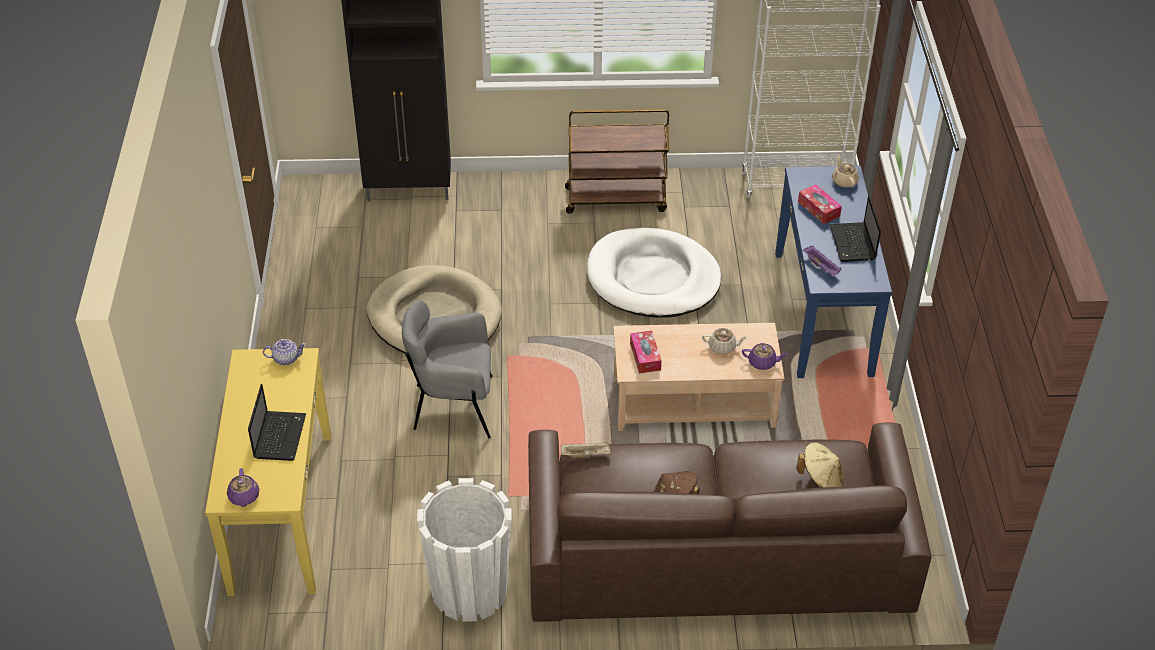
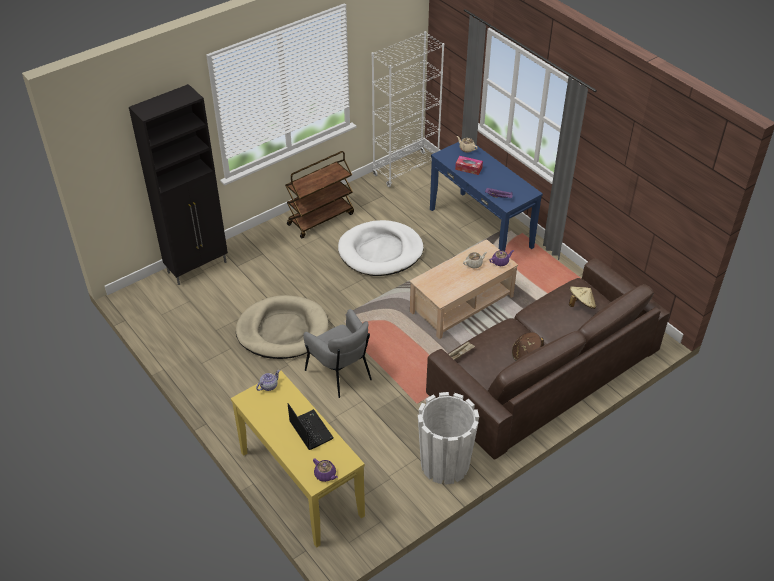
camera: 35 degrees left, 0 degrees up
(453, 407) = (341, 373): grey armchair -> grey armchair turned 90 degrees counterclockwise
(645, 356) = (441, 288): tissue box -> none
(853, 244) = (502, 178): laptop -> none

